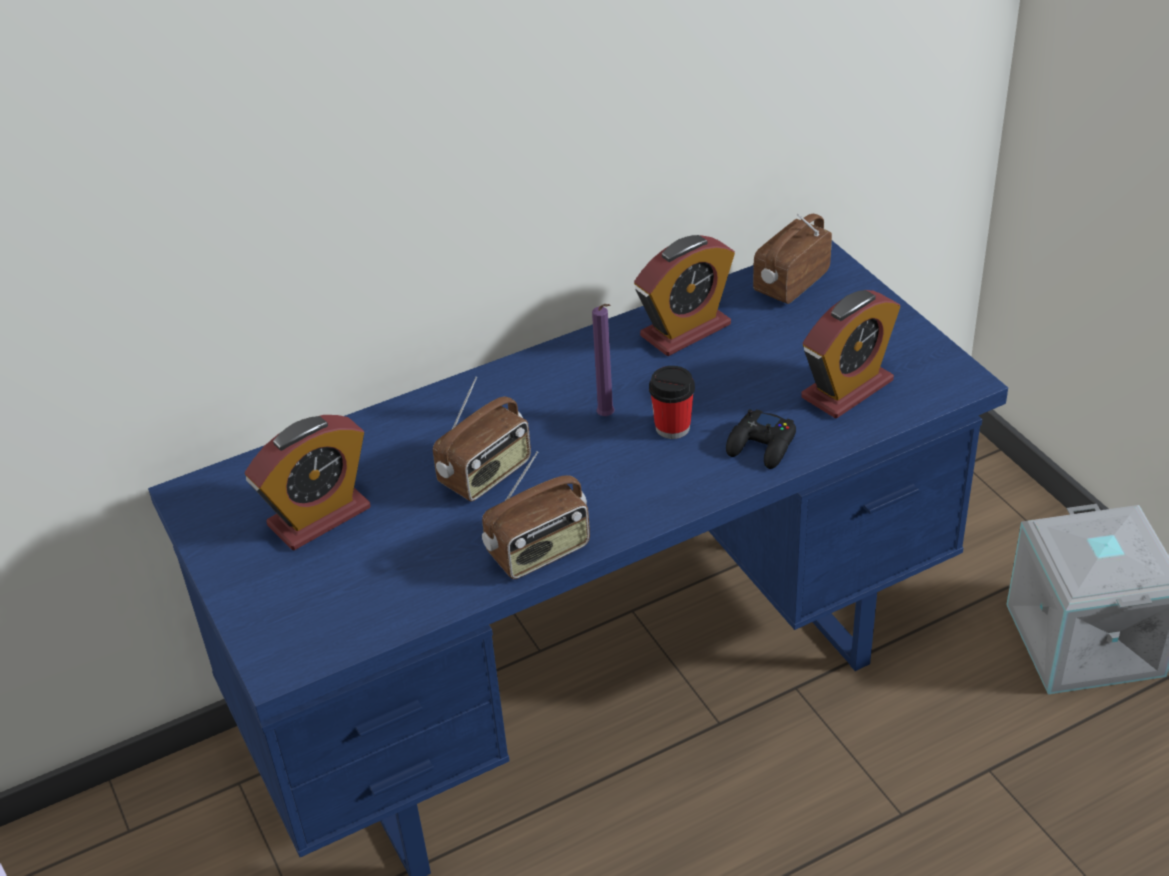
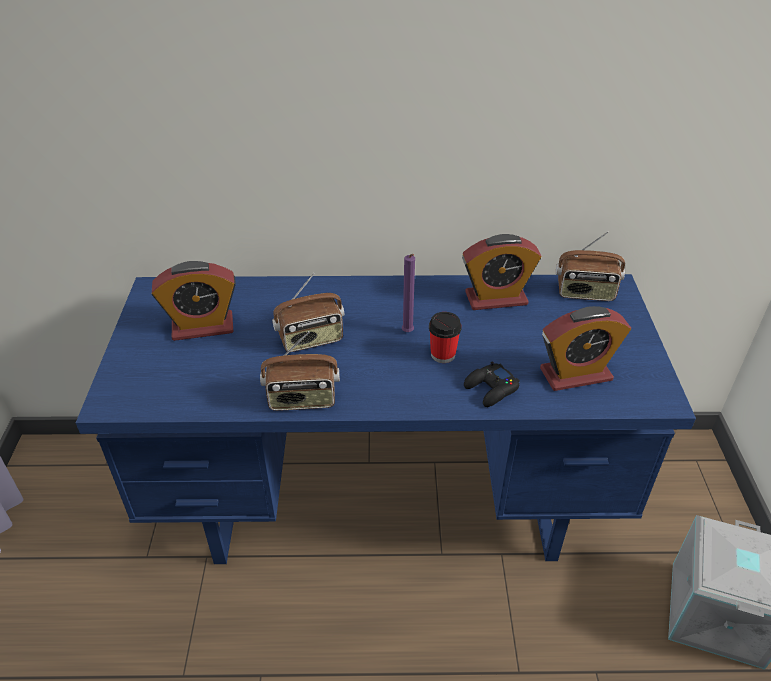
camera: 25 degrees right, 0 degrees up
(790, 283) = (585, 293): radio -> radio turned 150 degrees counterclockwise

